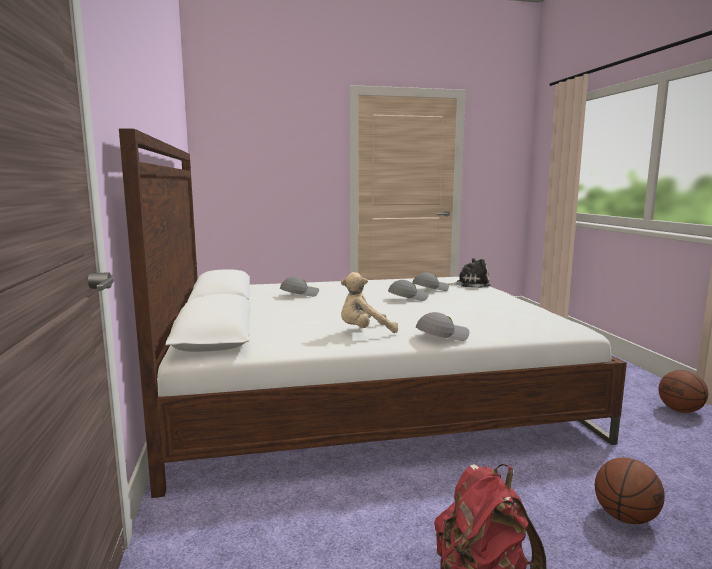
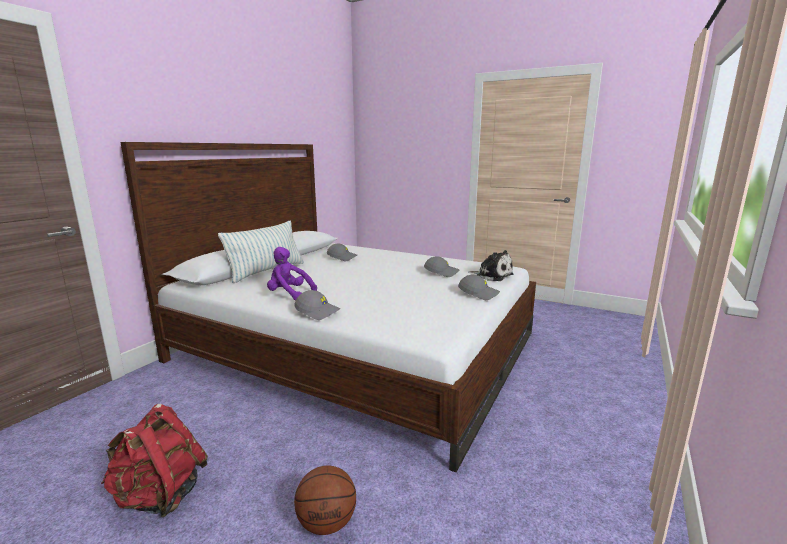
camera: 40 degrees right, 5 degrees up
(260, 321) = (266, 271): none -> pillow
(364, 331) = (289, 294): beige plush toy -> purple plush toy
(408, 298) = (395, 276): grey cap -> grey cap (478, 294)
(680, 410) = (608, 483): basketball -> none

